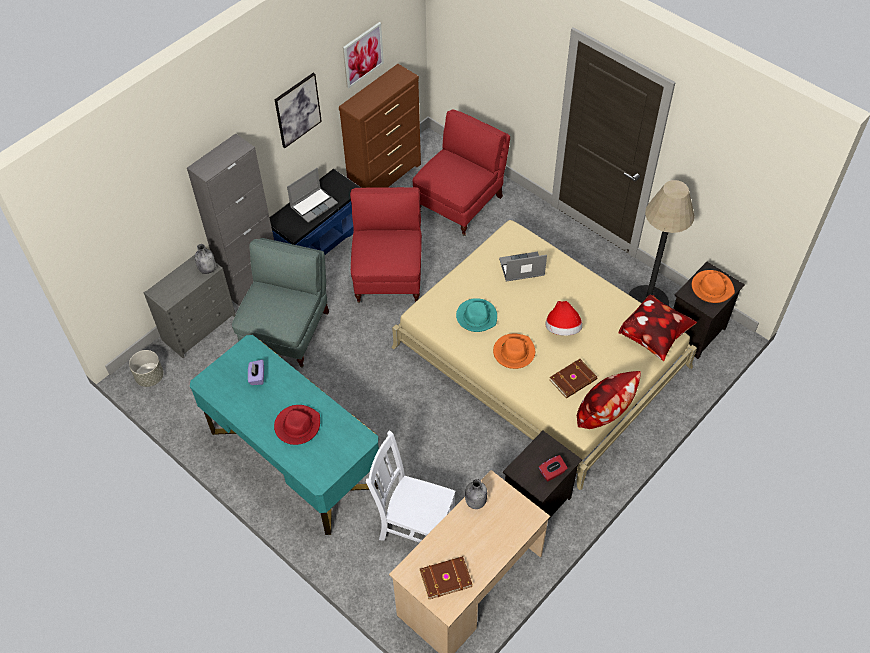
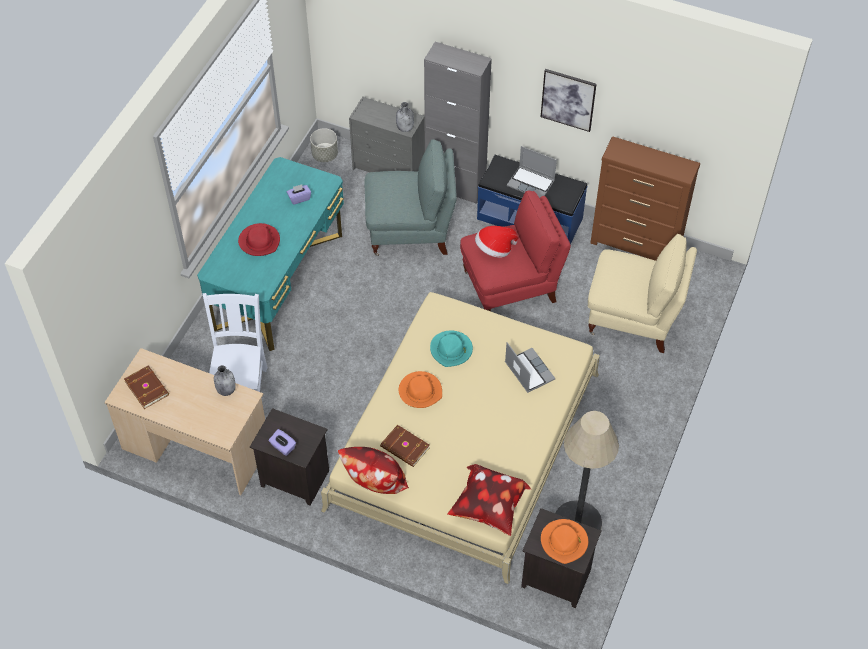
camera: 70 degrees right, 0 degrees up
(362, 54) = (661, 119): picture -> none
(460, 204) = (633, 319): red armchair -> beige armchair
(552, 472) = (283, 447): red tissue box -> purple tissue box
(562, 329) = (465, 424): hat -> hat (494, 249)

